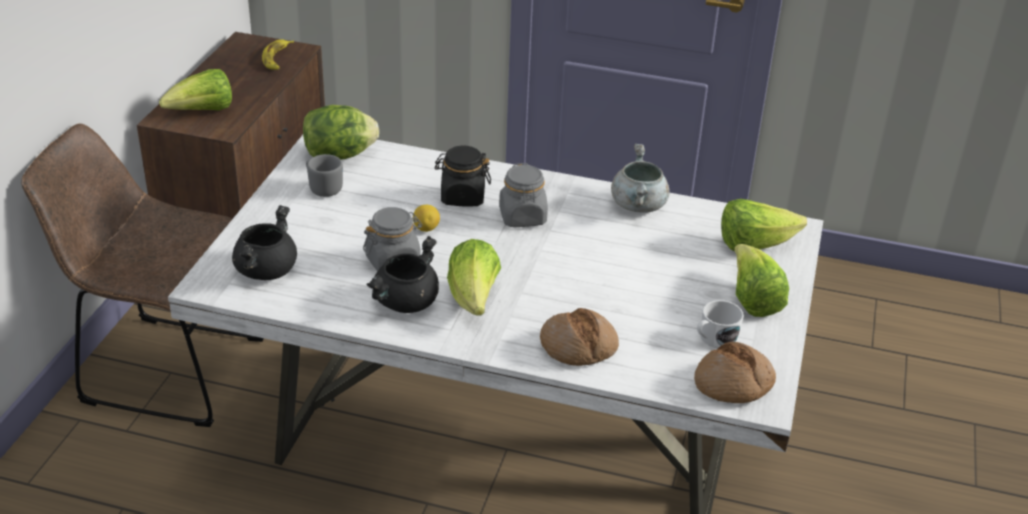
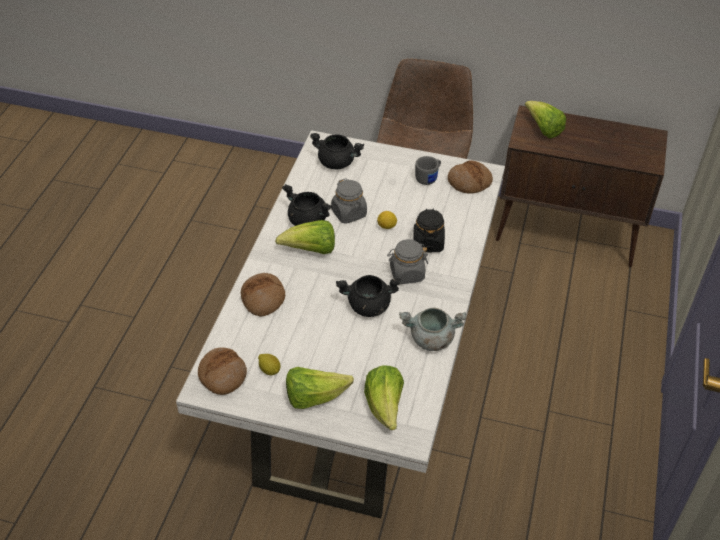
camera: 90 degrees right, 10 degrees up
(277, 58) = (632, 155): banana -> none
(339, 156) = (469, 182): lettuce -> bread
(586, 251) = (368, 306): none -> black cooking pot
(714, 338) = (269, 370): white mug -> lemon

